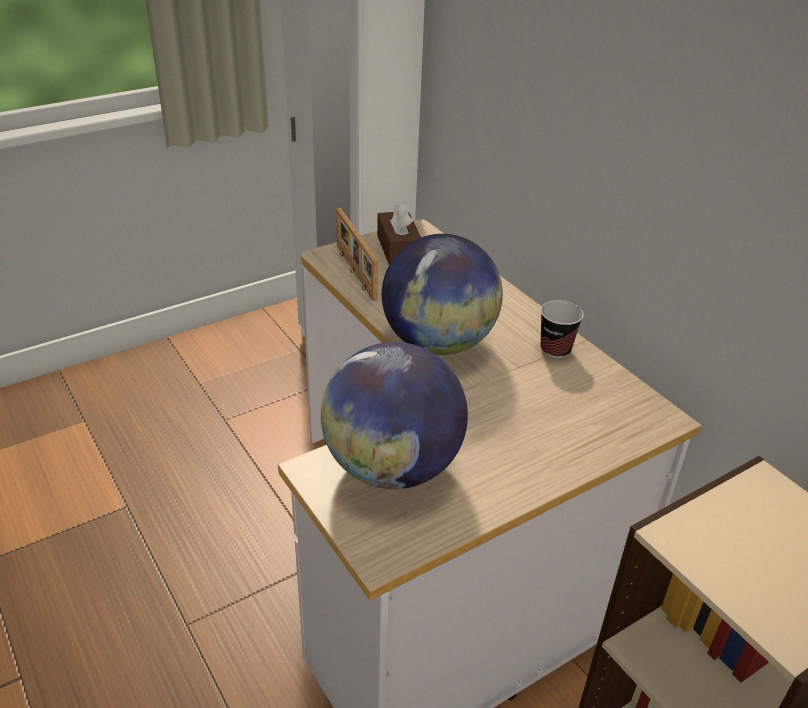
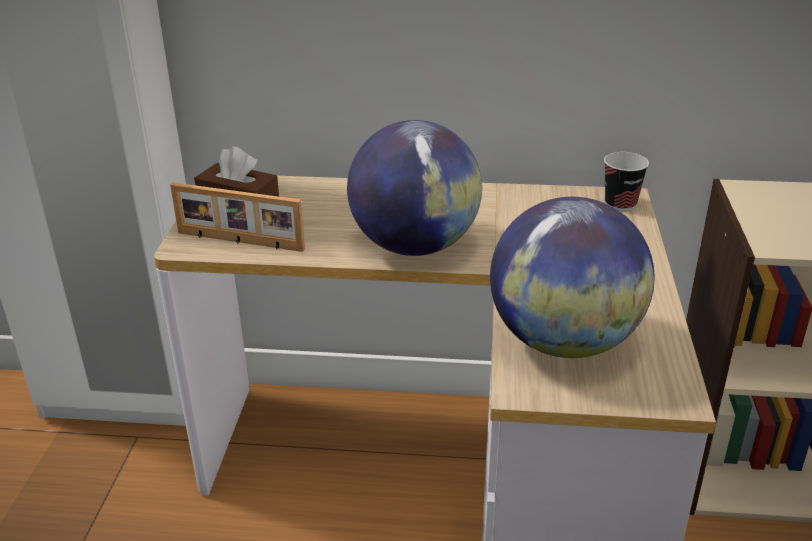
camera: 50 degrees left, 5 degrees down
(555, 350) = (493, 200): cup -> cup (620, 204)

